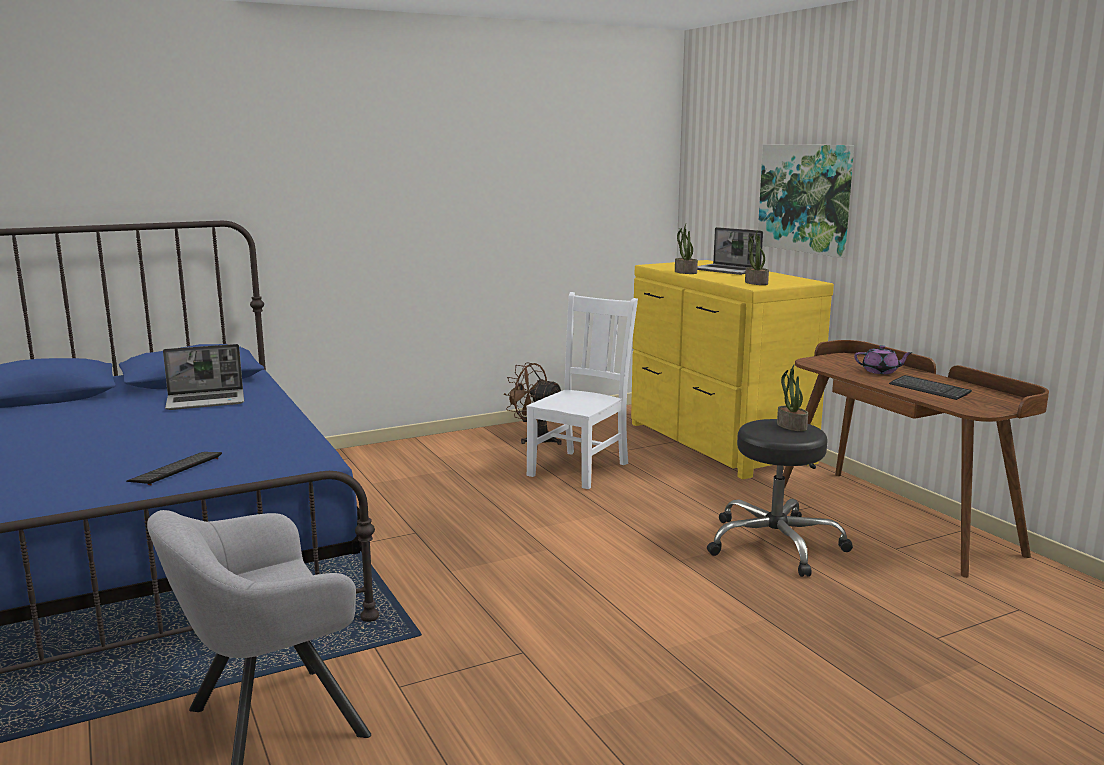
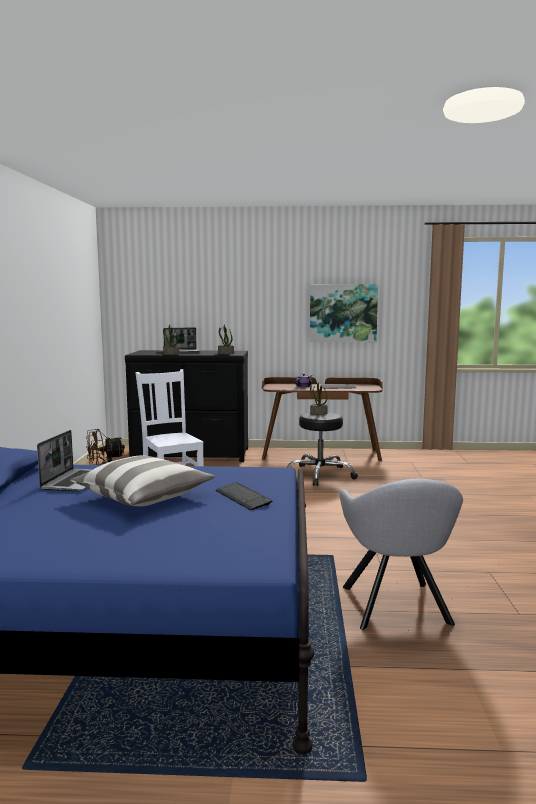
camera: 60 degrees left, 5 degrees down
(161, 433) = (143, 497): none -> pillow
(716, 443) = (191, 454): yellow dresser -> black dresser
(805, 198) = (219, 308): picture -> picture (343, 313)

